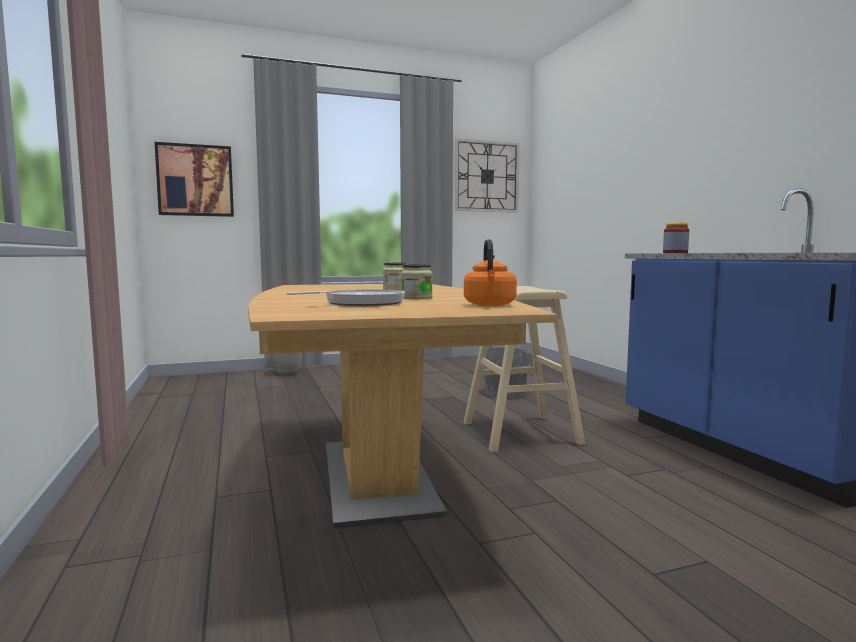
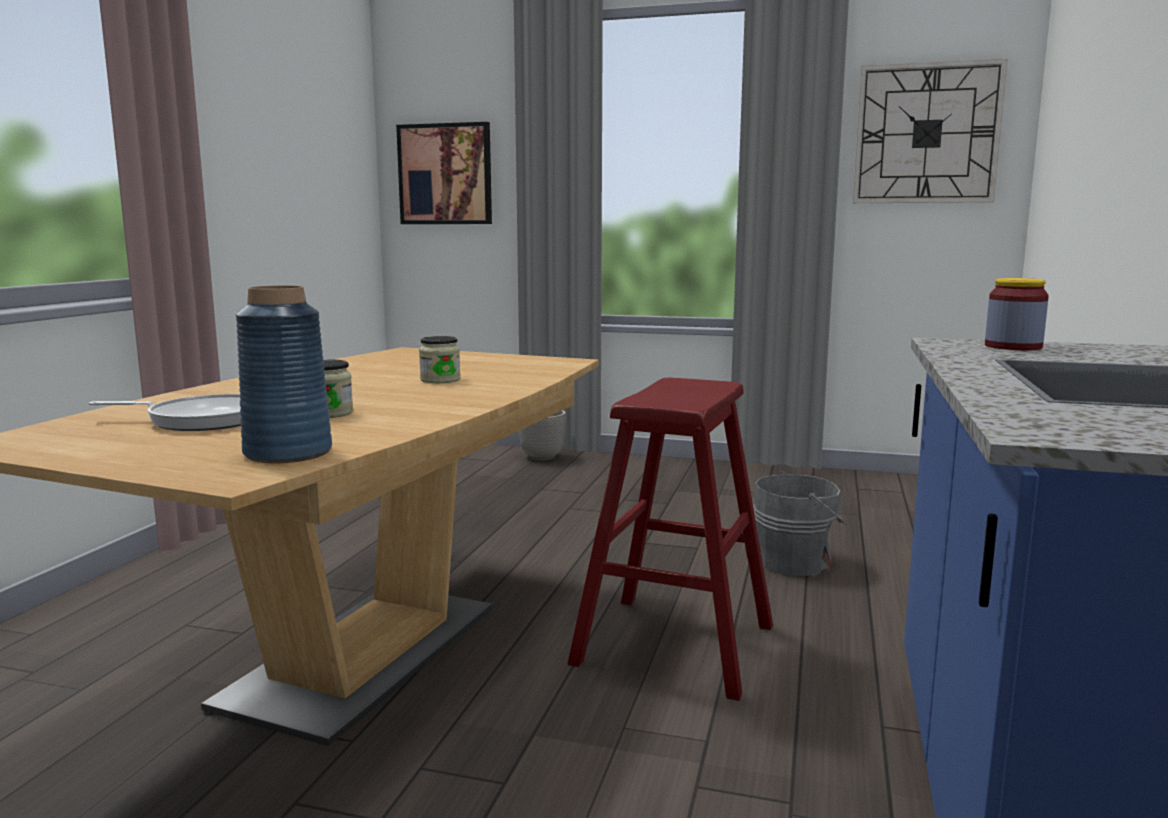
camera: 35 degrees right, 5 degrees up
(490, 305) = (288, 453): orange kettle -> blue vase
(520, 433) = (674, 644): beige stool -> red stool

